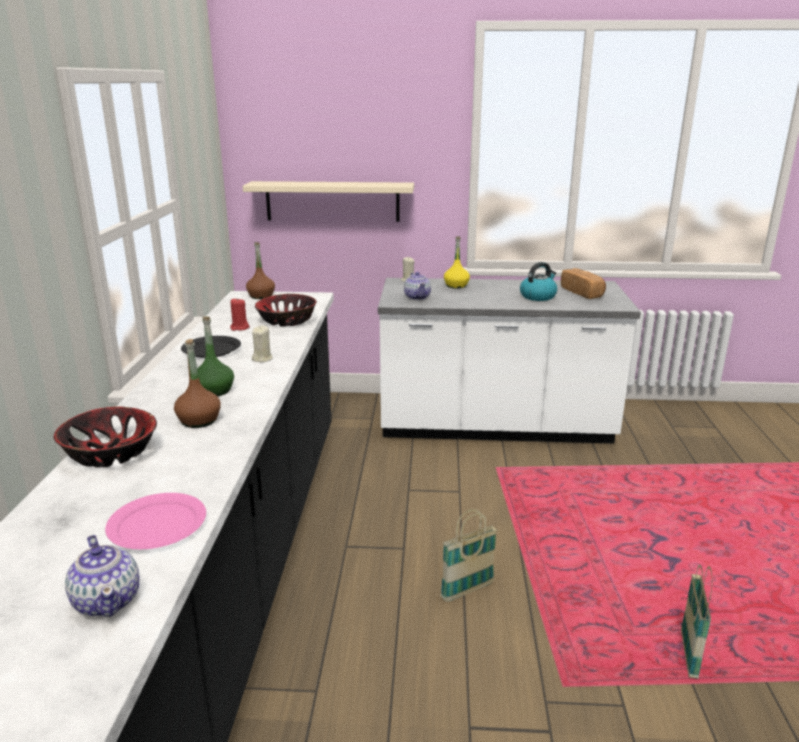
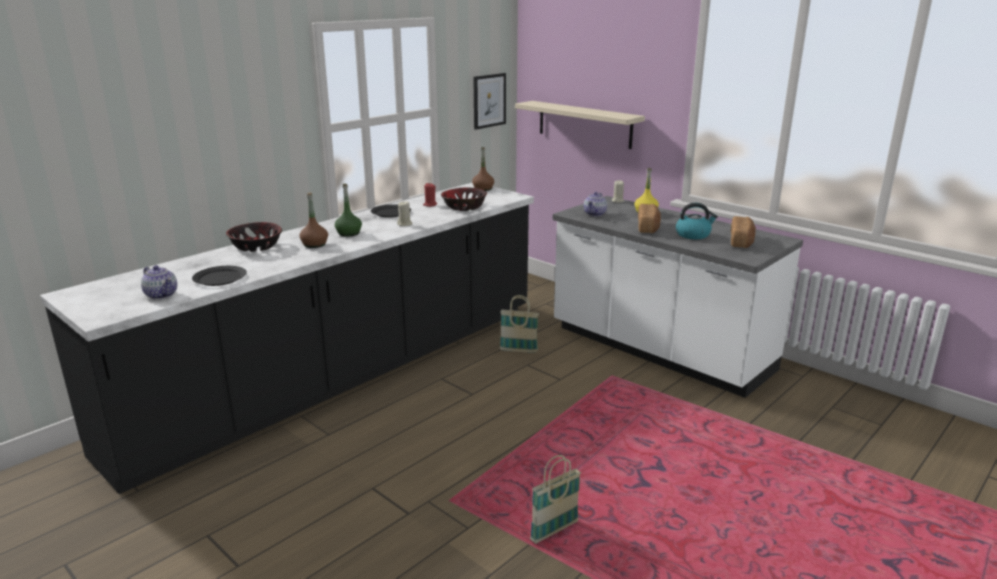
camera: 40 degrees right, 0 degrees up
(108, 600) = (161, 295): teapot -> teapot turned 60 degrees counterclockwise
(157, 525) = (219, 278): pink plate -> black plate
(210, 185) = (489, 100): none -> picture
(467, 590) = (473, 431): basket -> basket (518, 350)
(490, 298) = (648, 227): none -> bread

